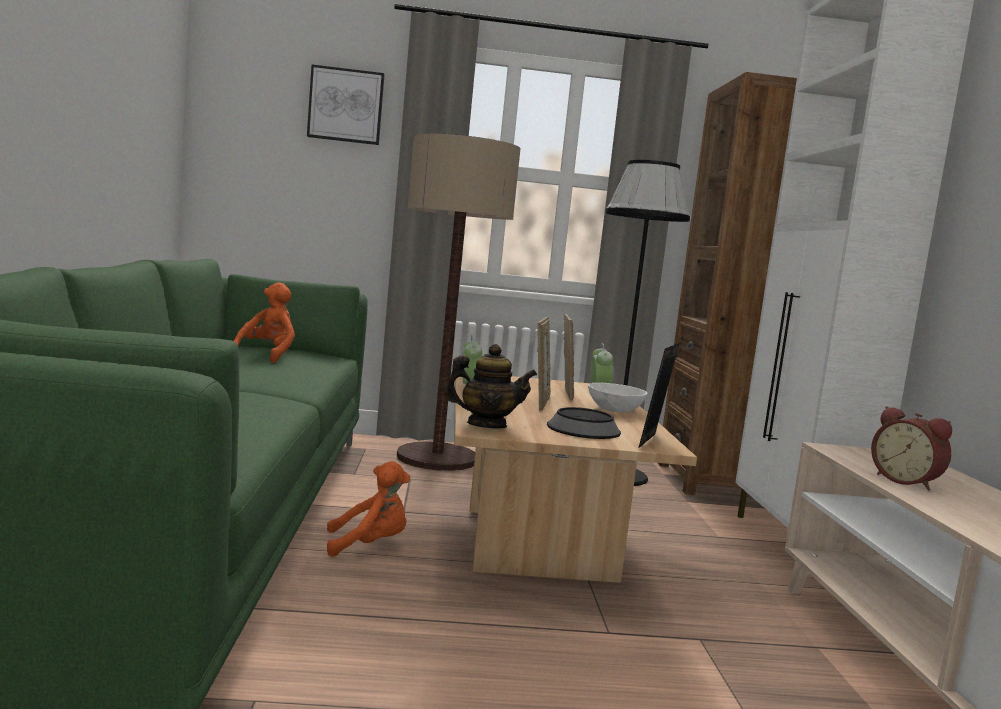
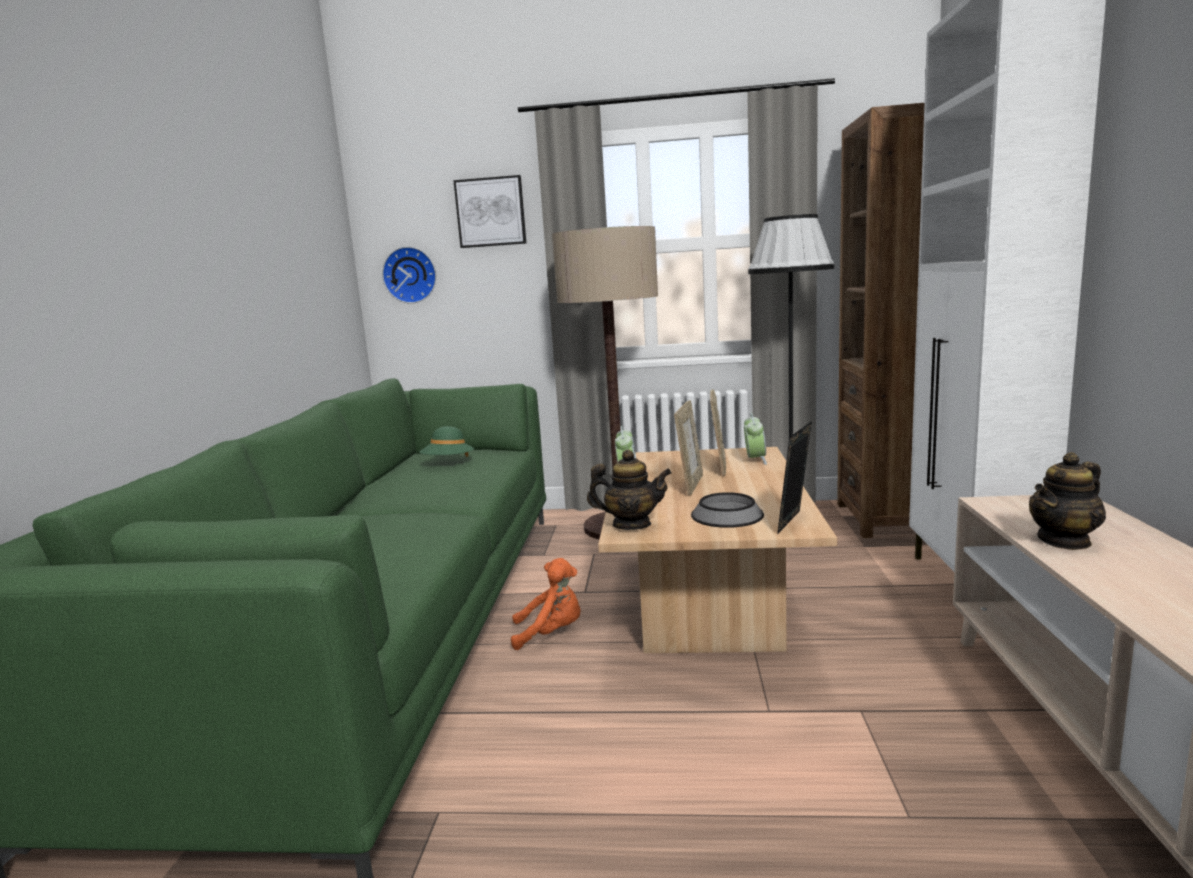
camera: 10 degrees right, 5 degrees up
(245, 155) = (410, 275): none -> wall clock
(267, 355) = (448, 463): orange plush toy -> green hat
(614, 410) = (765, 482): white bowl -> none
(906, 481) = (1064, 541): alarm clock -> teapot

